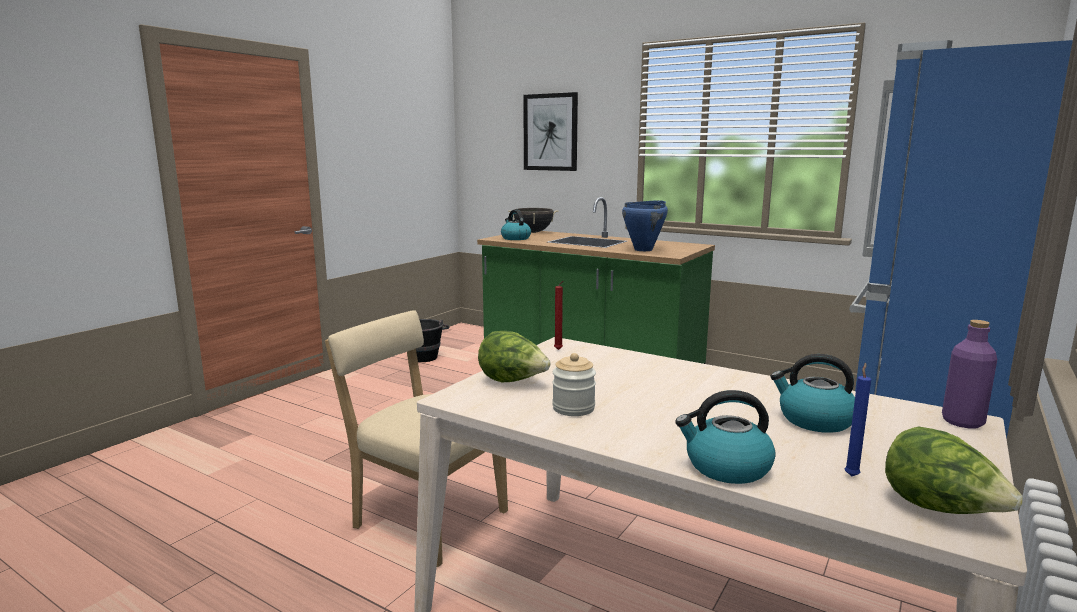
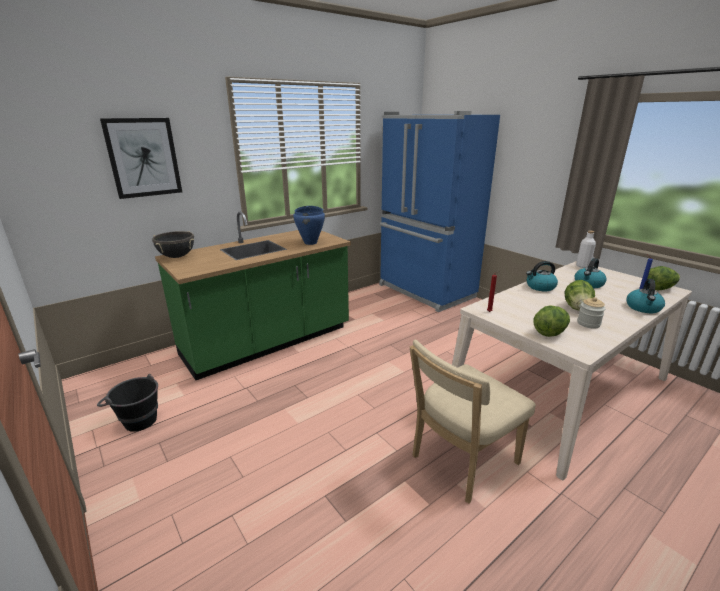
camera: 70 degrees left, 10 degrees up
(515, 238) = (200, 266): kettle -> kettle (540, 287)
(643, 403) = (576, 308): none -> lettuce
(962, 422) = (582, 266): purple bottle -> white bottle

